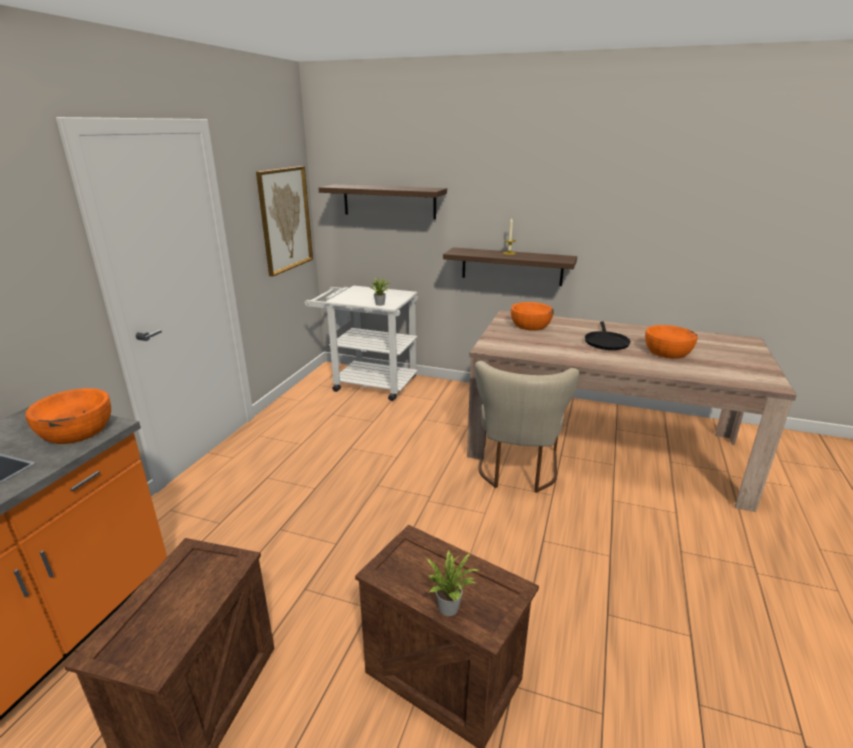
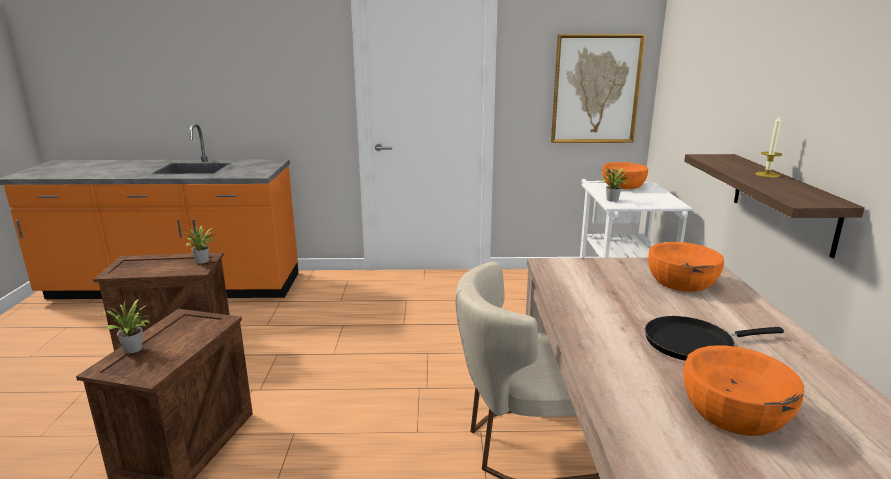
camera: 70 degrees right, 5 degrees down
(76, 430) = (252, 171): orange bowl -> orange bowl (623, 185)
(206, 556) = (203, 261): none -> potted plant
(389, 201) = (700, 80): shelf -> none

